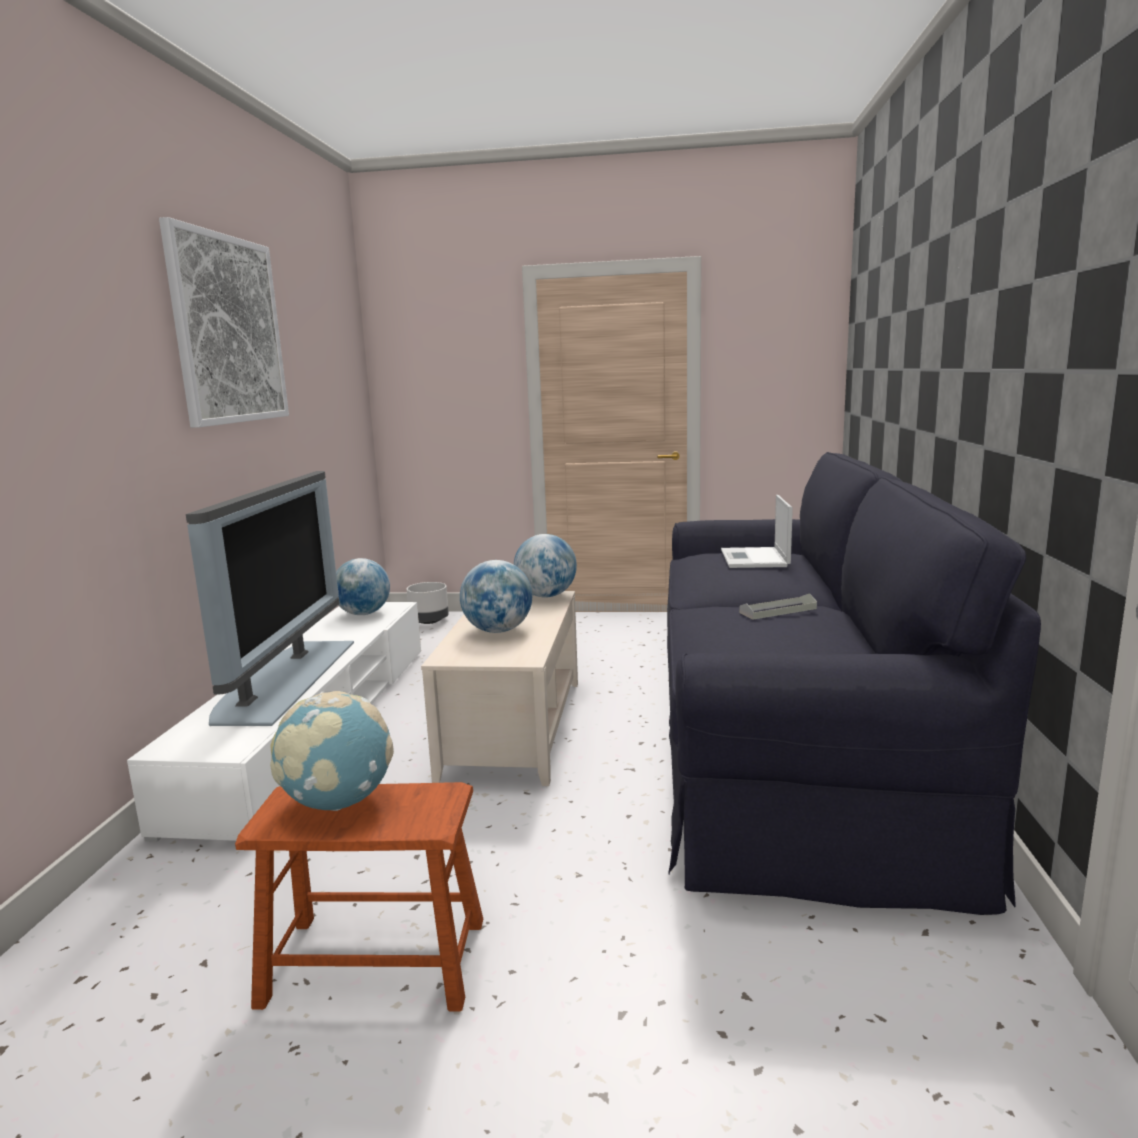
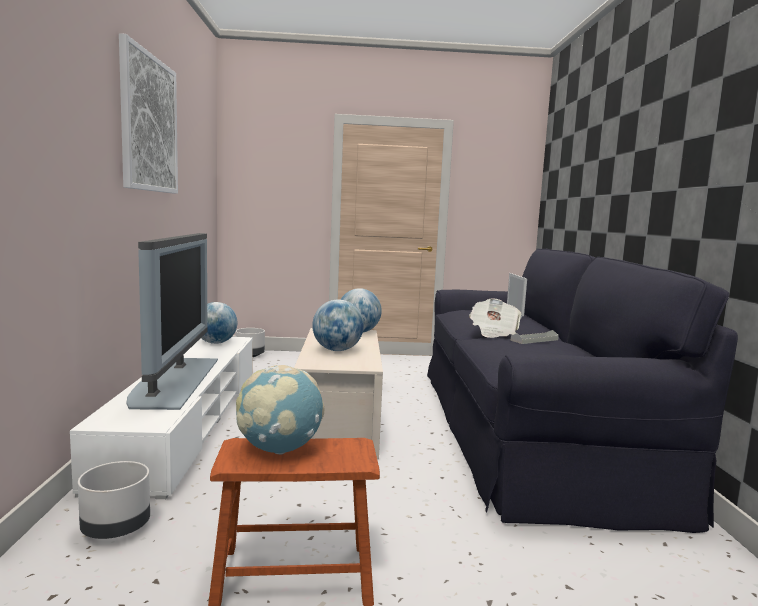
camera: 10 degrees left, 5 degrees down
(180, 887) = (116, 529): none -> grey planter
(724, 598) = (493, 332): none -> newspaper

